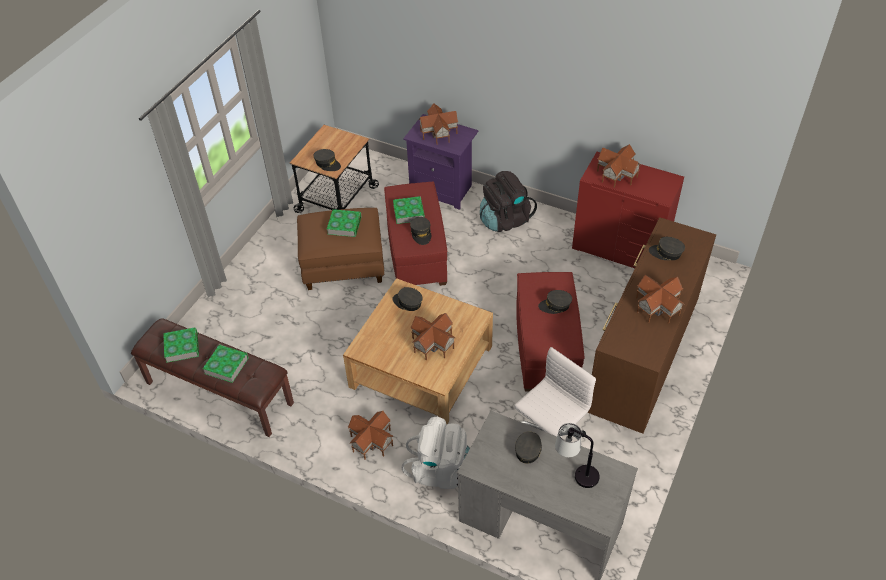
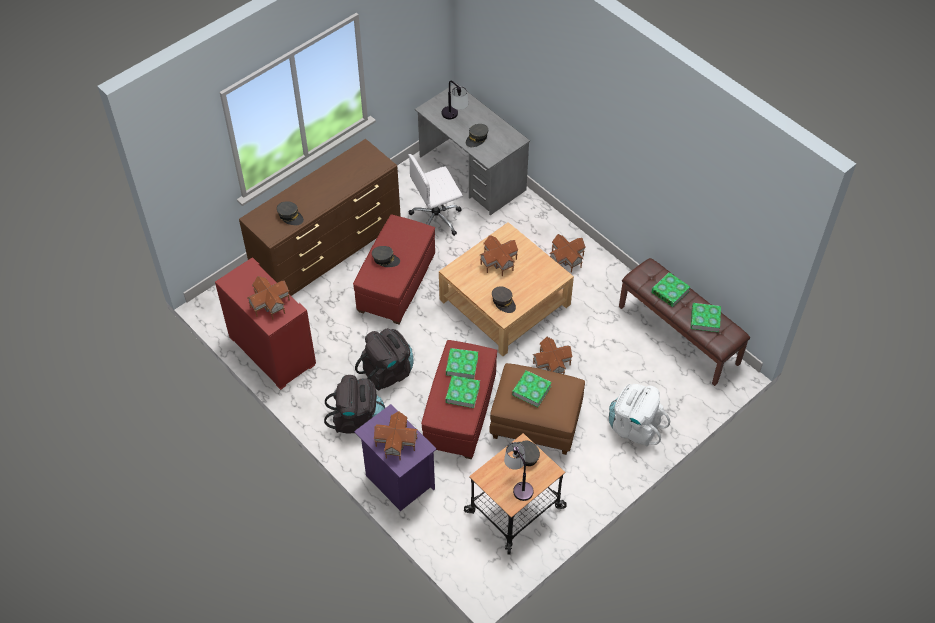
camera: 160 degrees left, 5 degrees up
(326, 144) = (518, 484): none -> table lamp
(421, 234) = (462, 365): grey cap -> book
(441, 470) = (524, 223): white backpack -> white backpack (634, 427)
(502, 264) = (388, 372): none -> black backpack
(658, 307) = (330, 179): toy house -> toy house (551, 363)

